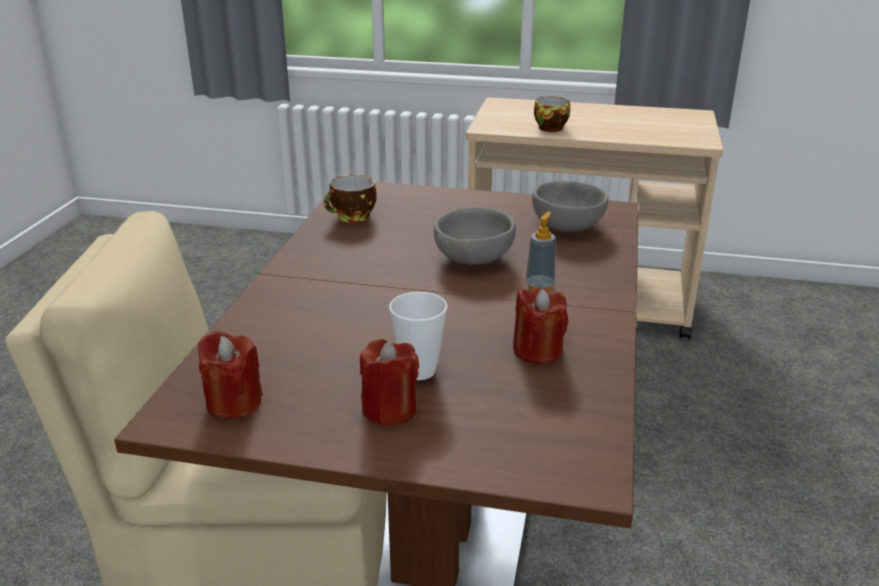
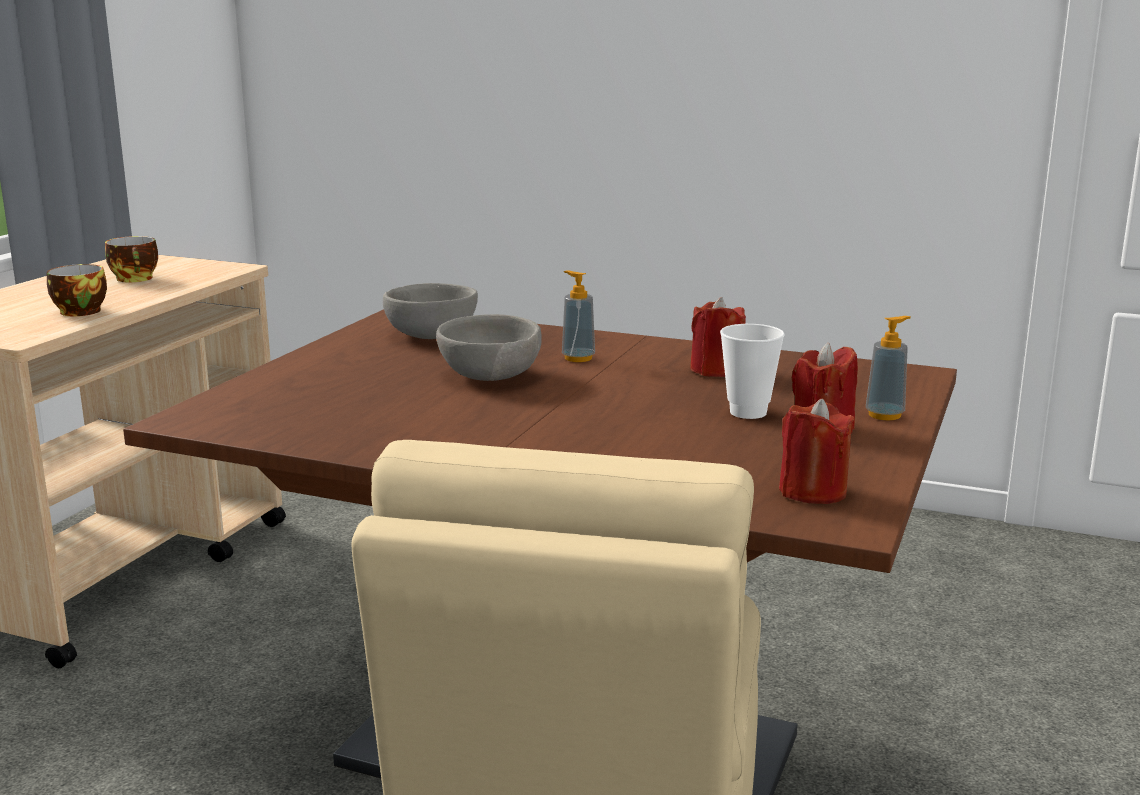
camera: 80 degrees left, 10 degrees down
(352, 217) = (302, 425): cup -> cup (136, 279)
(432, 448) = (884, 415): none -> soap dispenser

